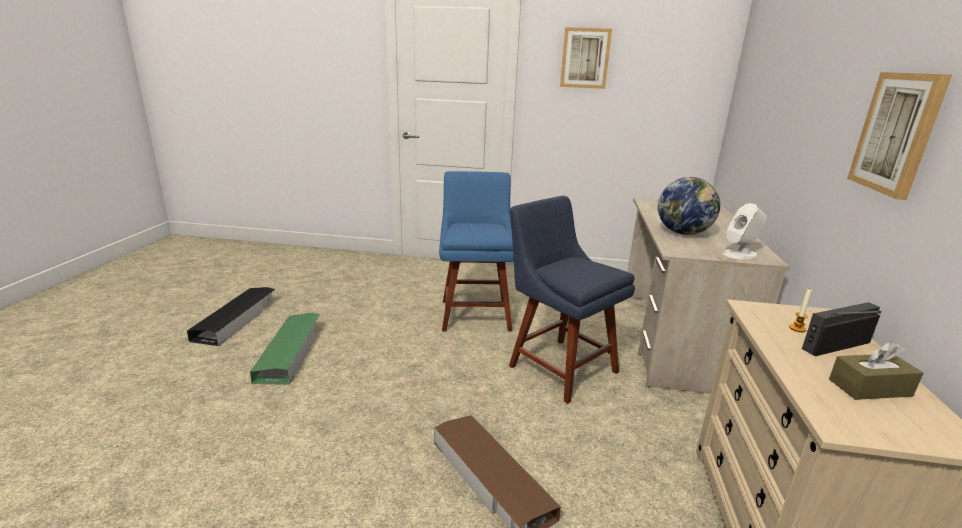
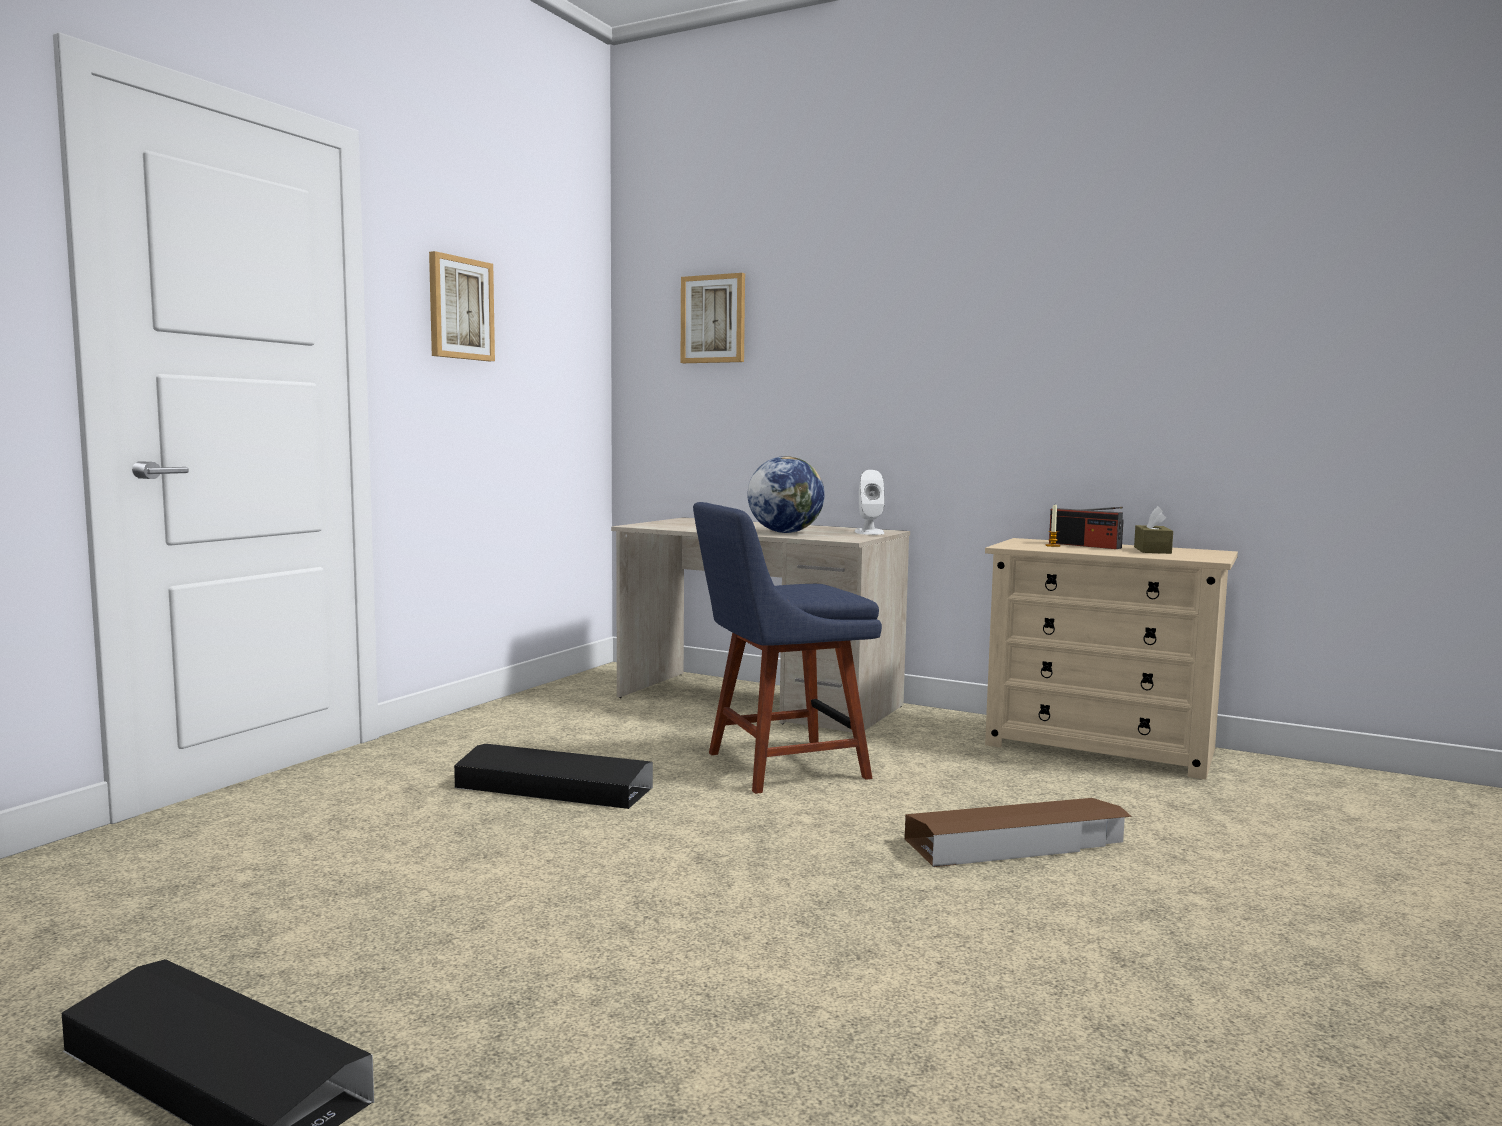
camera: 70 degrees left, 15 degrees down
(290, 352) = (528, 983): green storage box -> none
(475, 313) = (553, 788): blue chair -> black storage box
(835, 345) = (1084, 545): radio -> radio turned 45 degrees counterclockwise
(897, 133) = (1010, 371): picture -> picture (713, 319)

